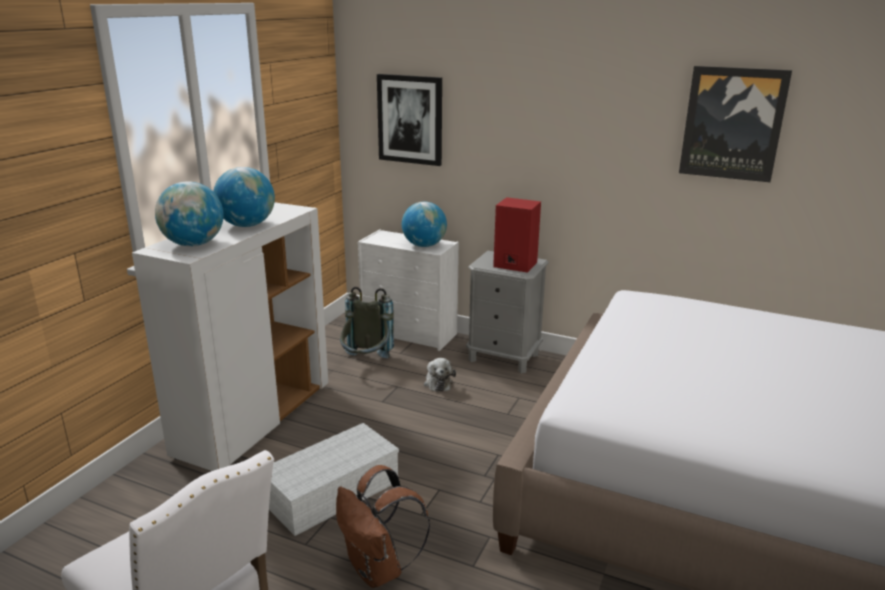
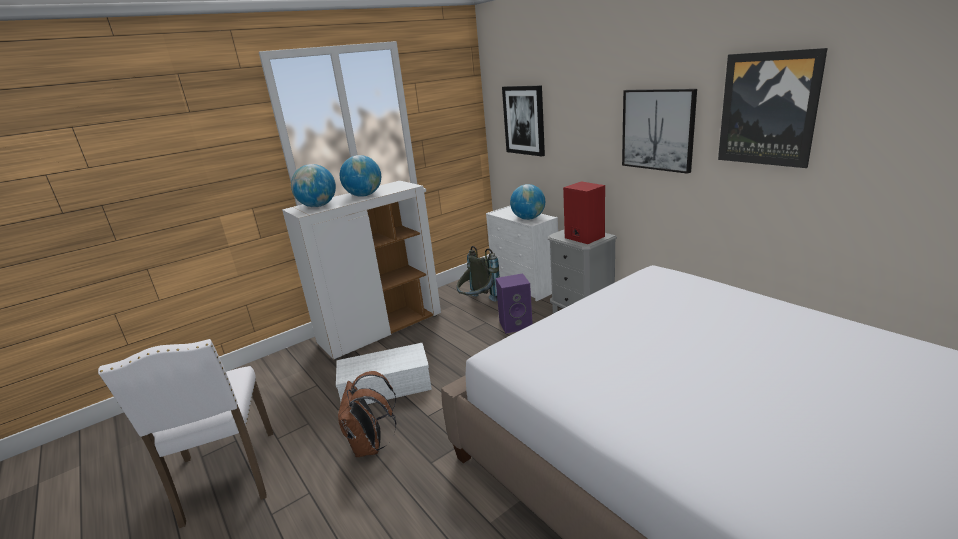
camera: 30 degrees right, 0 degrees up
(438, 382) = (516, 324): plush toy -> purple speaker
(606, 139) = (658, 129): none -> picture

